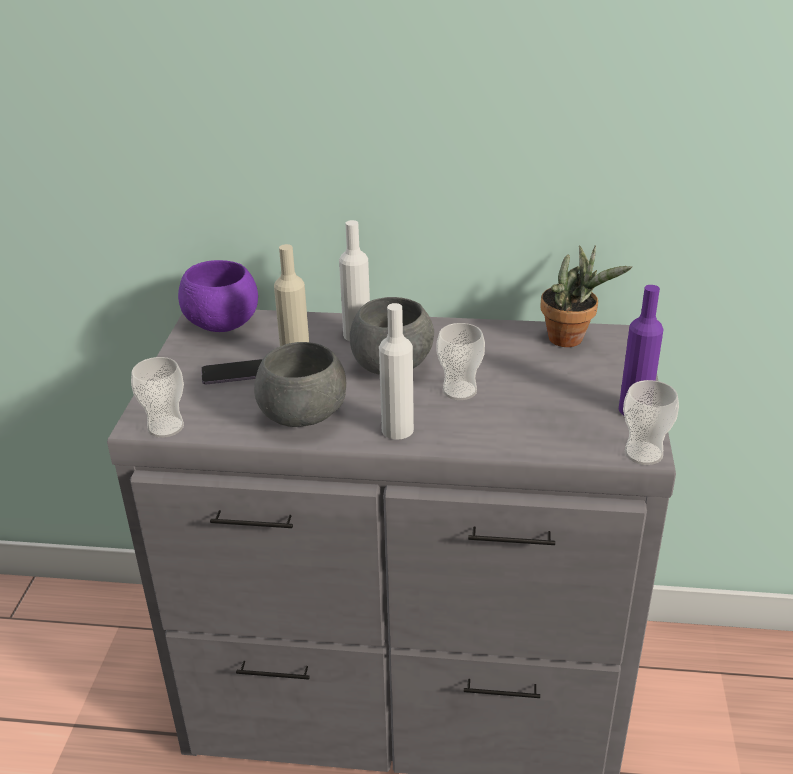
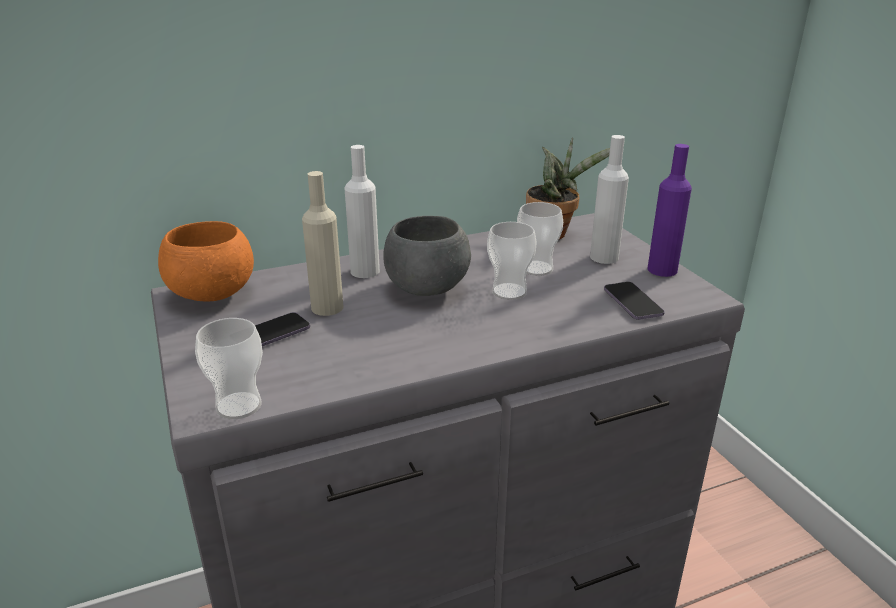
camera: 30 degrees left, 5 degrees down
(221, 326) = (212, 295): purple bowl -> orange bowl
(304, 417) = (387, 352): grey bowl -> none
(397, 429) = (490, 337): white bottle -> white bottle (604, 257)
(562, 435) = (632, 302): none -> phone
(643, 453) = (708, 298): cup -> cup (536, 268)

